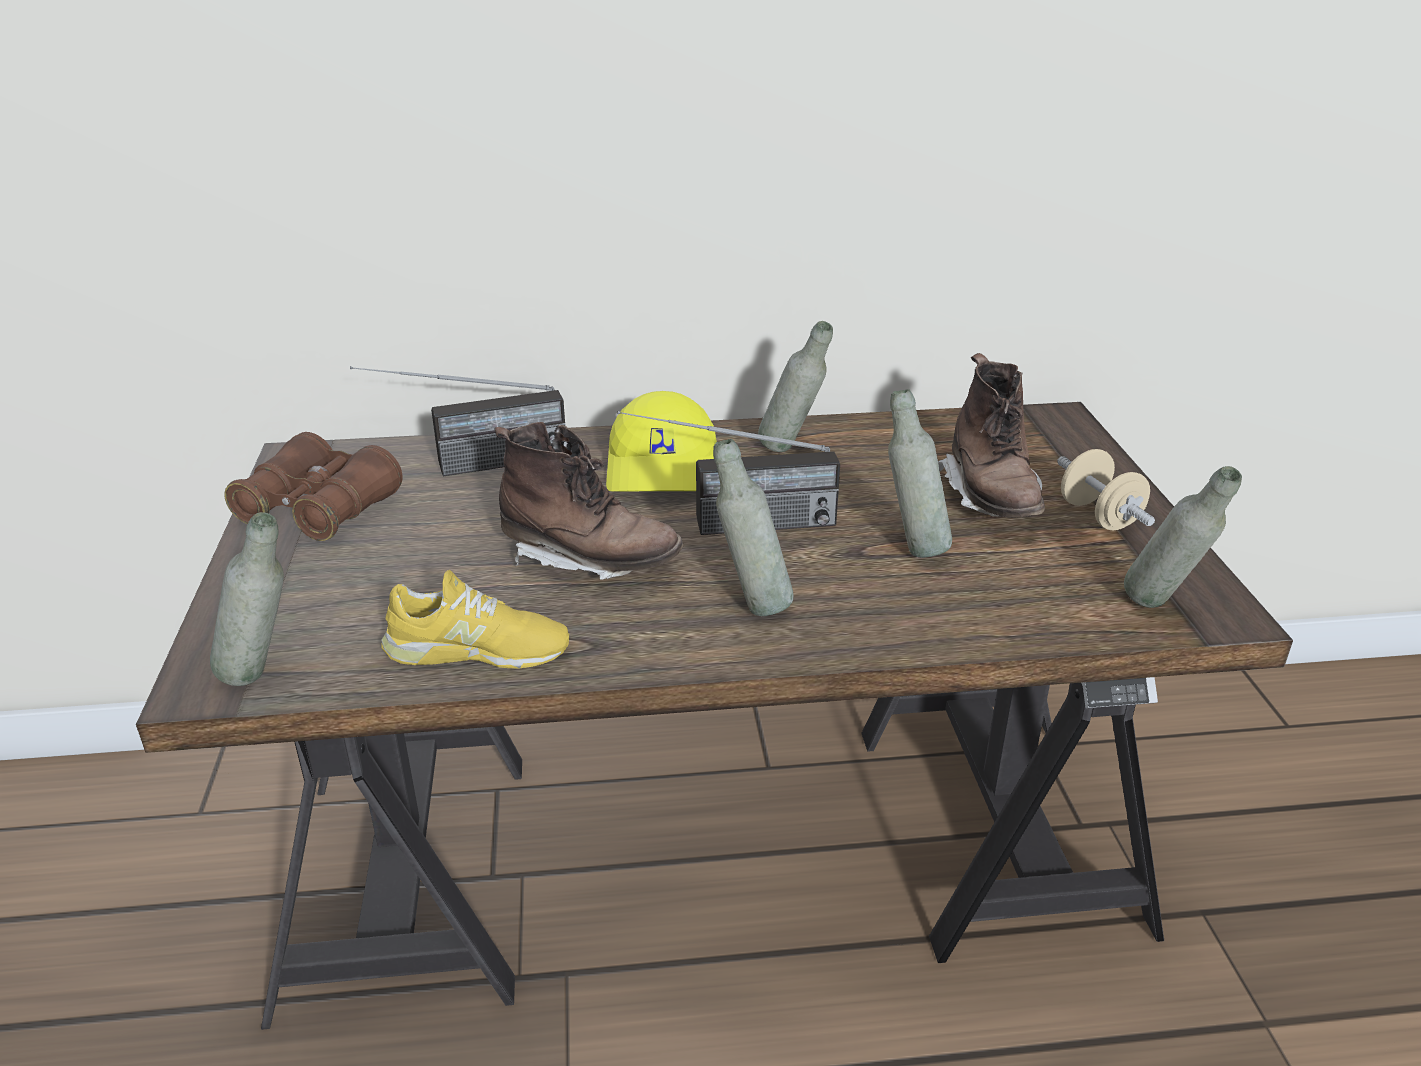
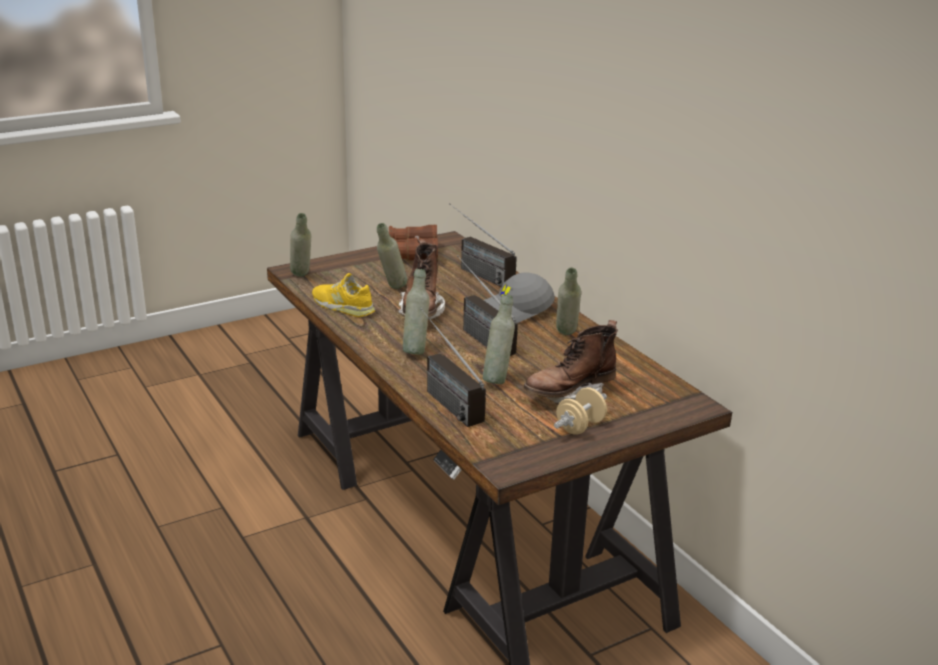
camera: 65 degrees right, 5 degrees down
(477, 650) = (343, 306): yellow shoe -> yellow shoe turned 150 degrees clockwise
(665, 469) = (515, 311): yellow cap -> grey cap
(956, 620) = (442, 397): none -> radio
(1161, 610) = (495, 449): grey bottle -> grey bottle (391, 289)

